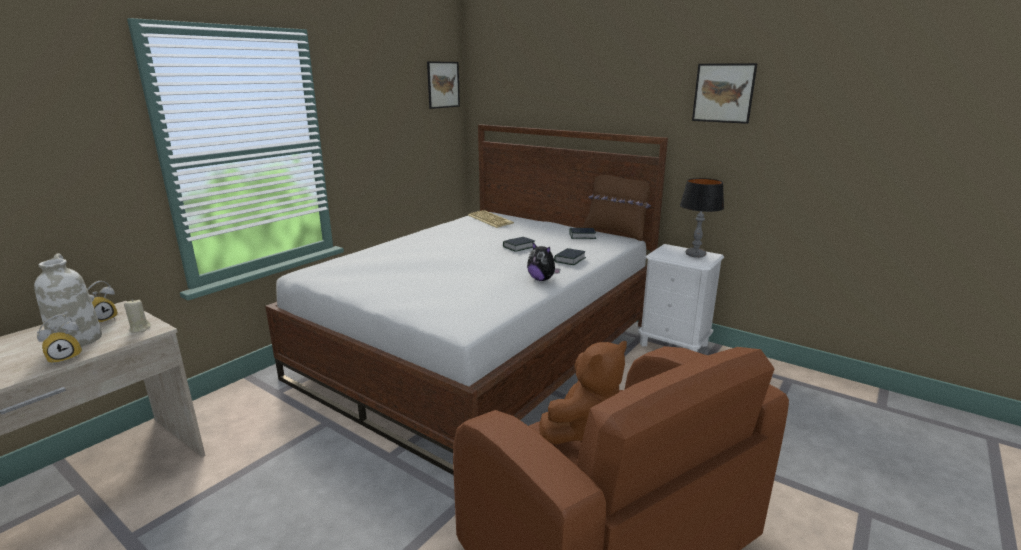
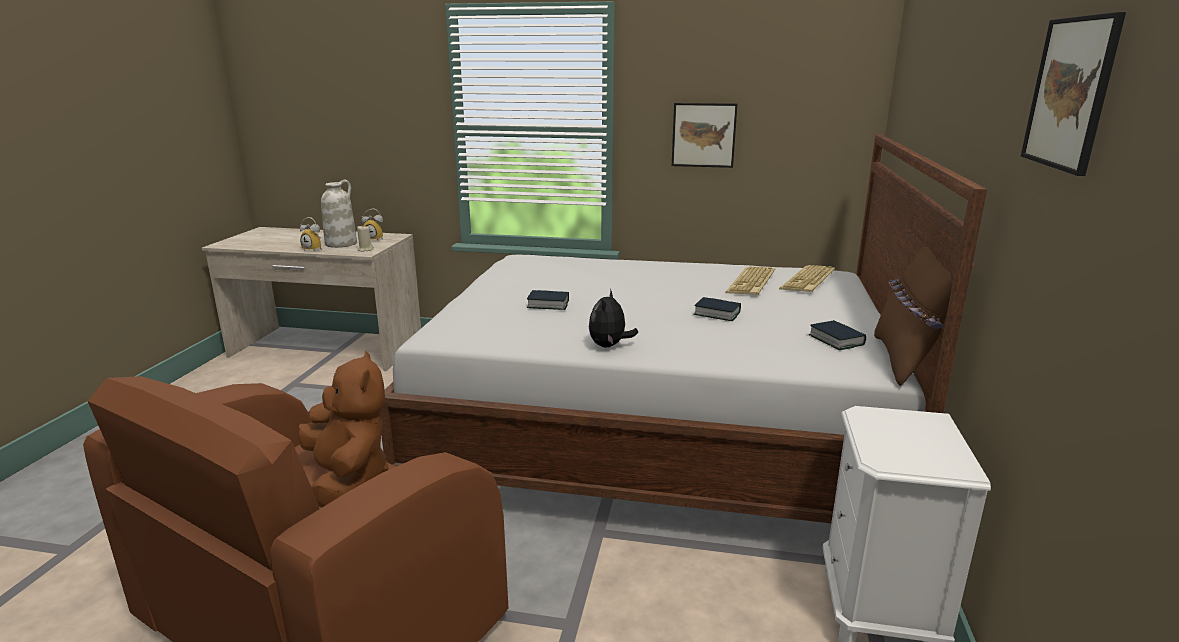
camera: 65 degrees right, 0 degrees up
(443, 84) = (839, 69): picture -> picture (703, 135)
(477, 229) = (752, 282): none -> keyboard
(569, 260) = (707, 348): book -> book (548, 304)
(583, 430) = (348, 480): brown plush toy -> brown plush toy turned 135 degrees counterclockwise
(695, 255) = (930, 450): table lamp -> none

